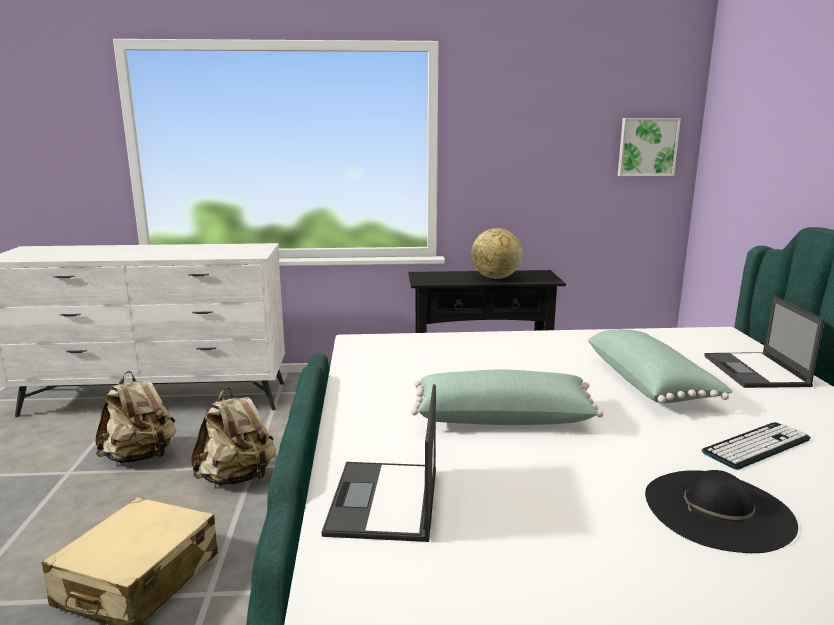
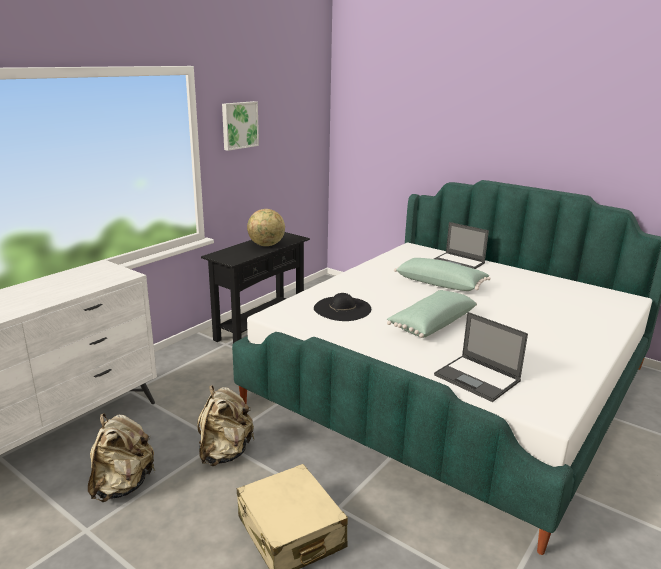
camera: 50 degrees left, 5 degrees up
(647, 147) = (308, 135): picture -> picture (239, 125)
(717, 509) = (551, 324): black hat -> black hat (342, 308)
(756, 446) = (516, 296): keyboard -> none

